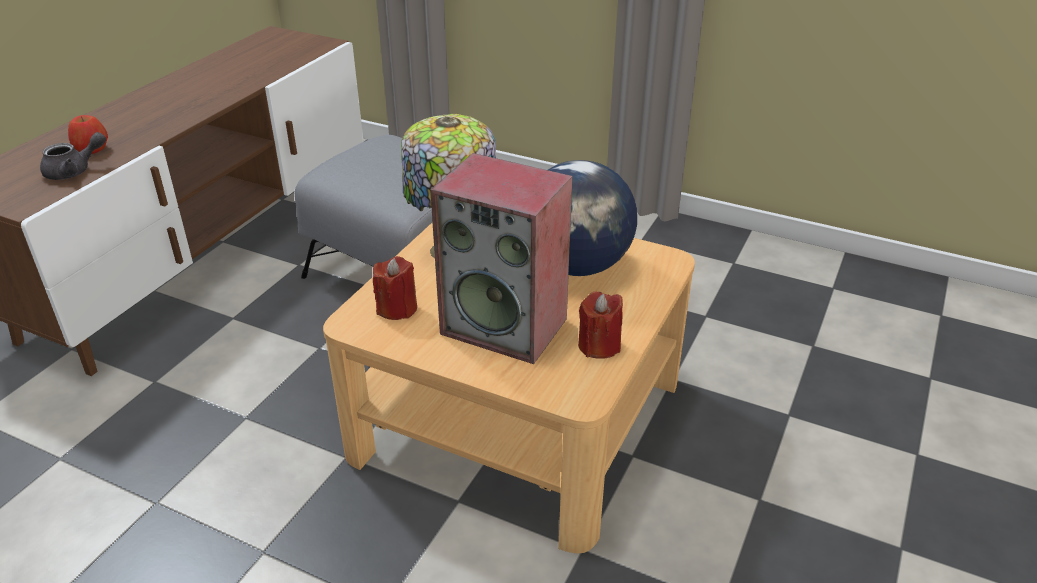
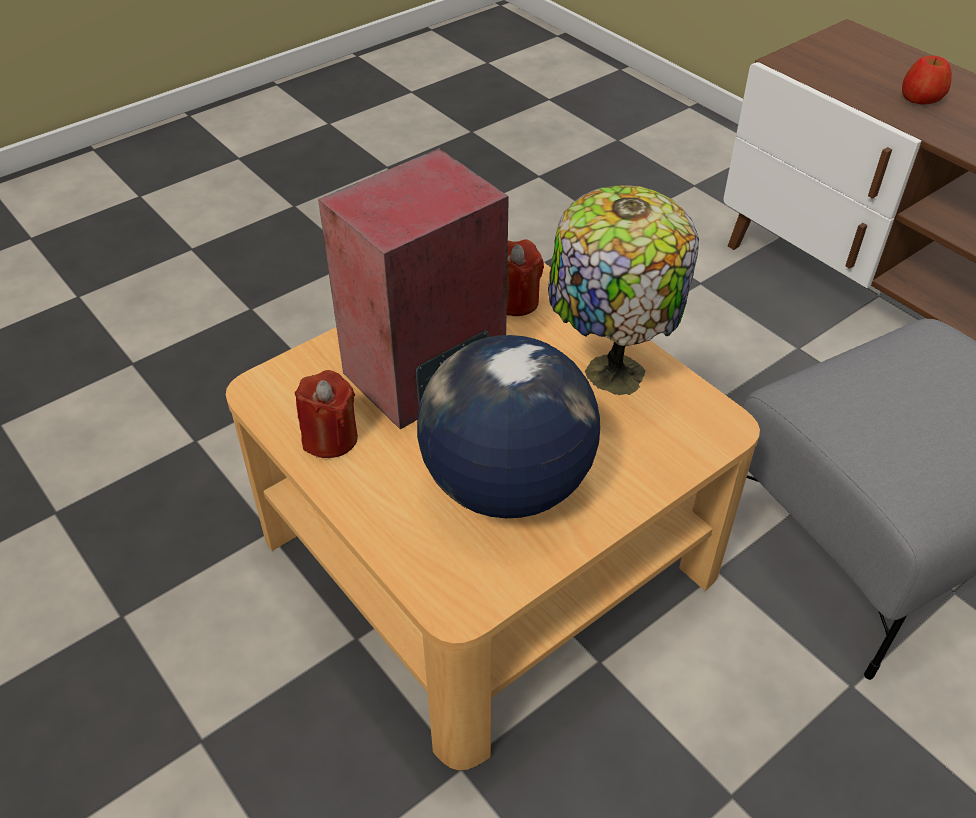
camera: 115 degrees right, 10 degrees up
(74, 171) = (861, 88): grey teapot -> none

